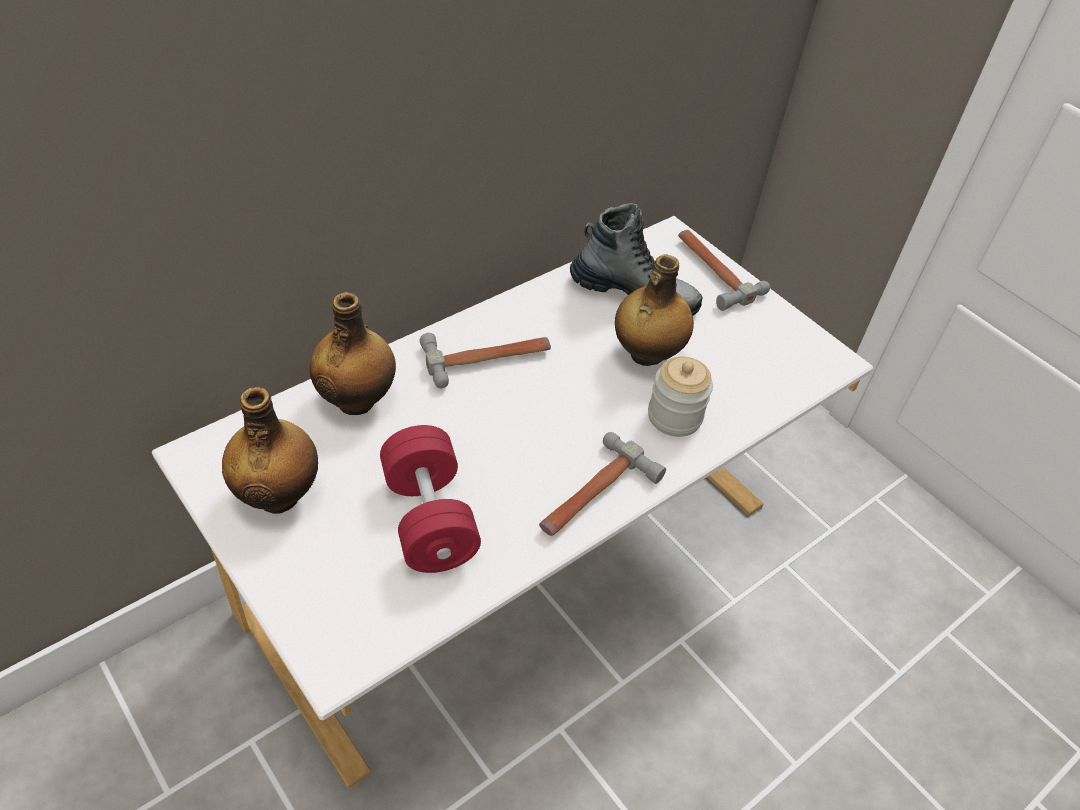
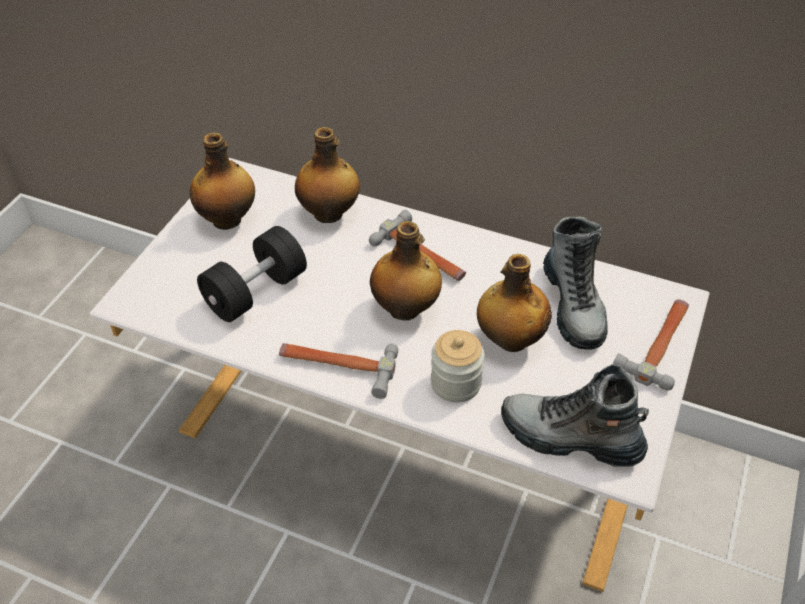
camera: 65 degrees right, 0 degrees up
(429, 519) = (256, 292): red dumbbell -> black dumbbell
(553, 406) = (406, 309): none -> bottle
(780, 375) = (570, 437): none -> boot

